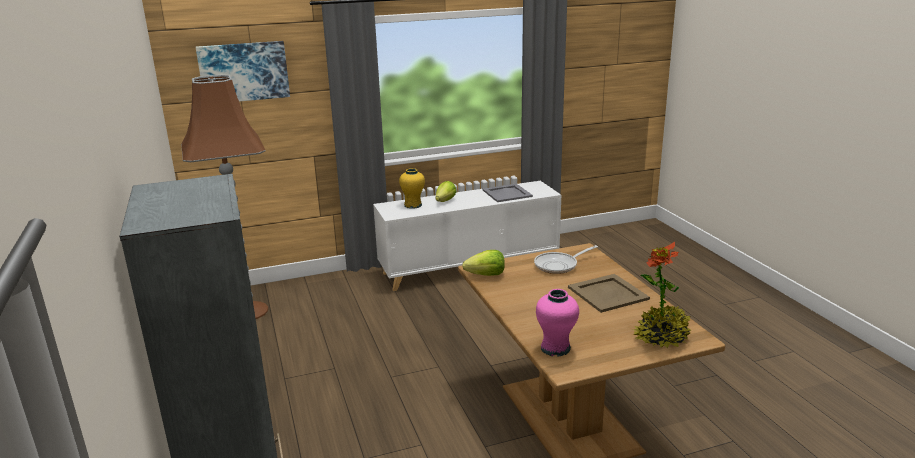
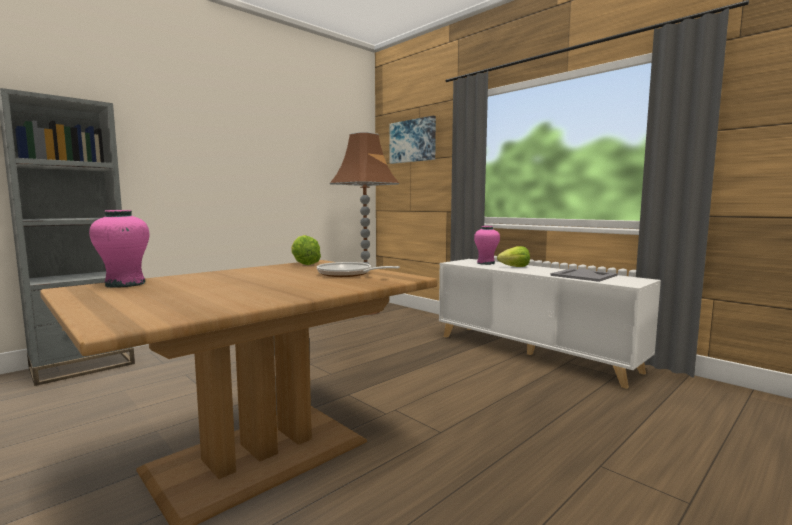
camera: 65 degrees right, 15 degrees down
(413, 205) = (486, 263): yellow vase -> pink vase
(607, 293) = (274, 289): beige tray -> none
(661, 337) = (130, 311): potted plant -> none

